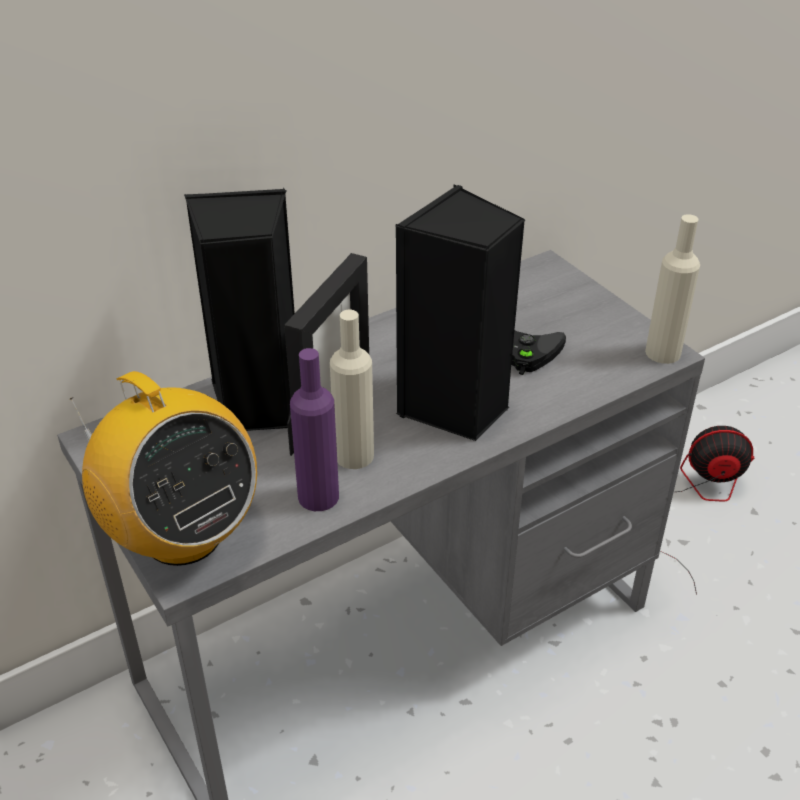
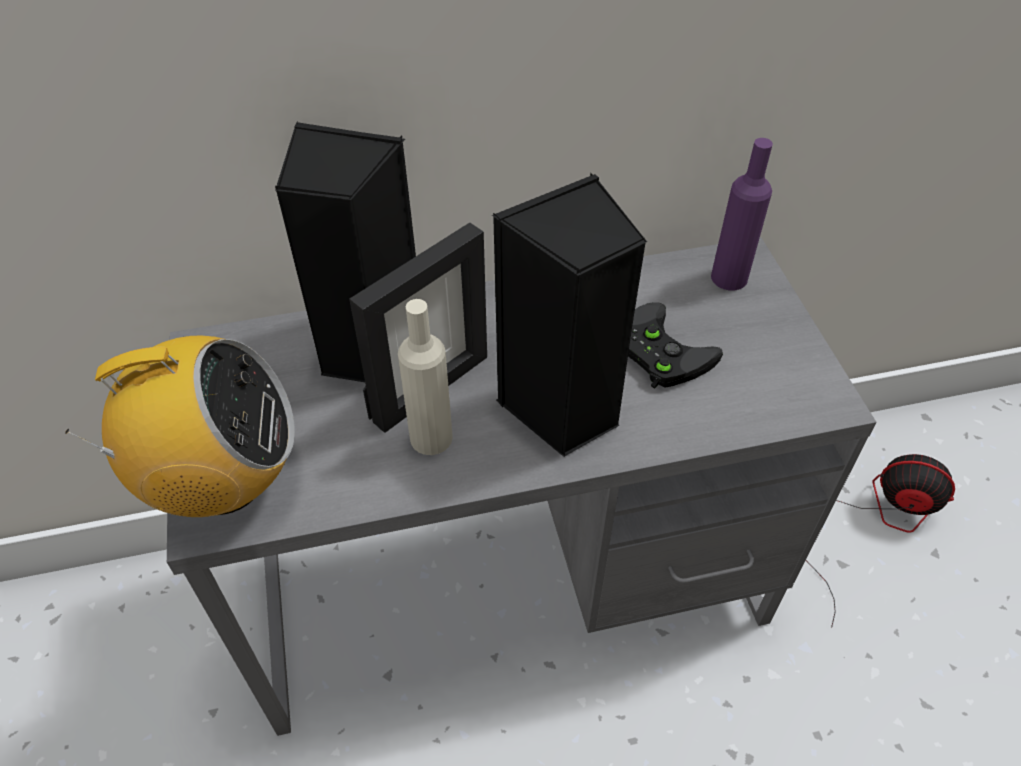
camera: 20 degrees right, 10 degrees up
(181, 535) = (222, 481): radio -> radio turned 75 degrees counterclockwise
(318, 496) = (372, 476): purple bottle -> purple bottle (729, 277)
(663, 352) = (828, 402): beige bottle -> none

